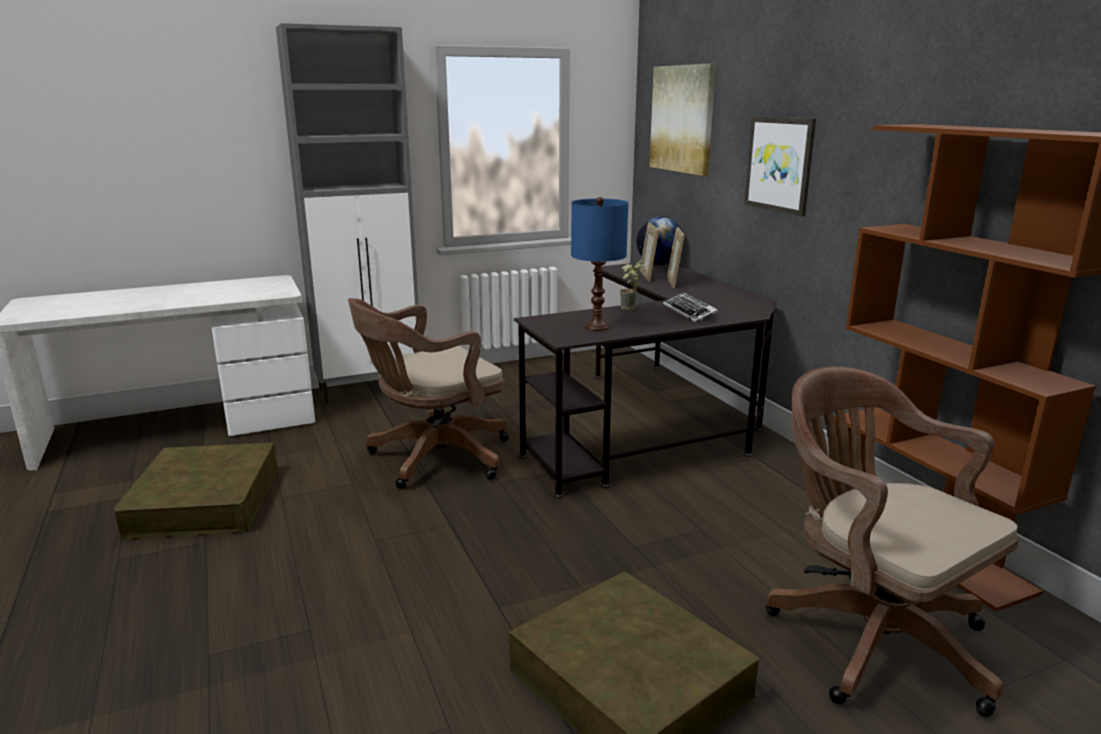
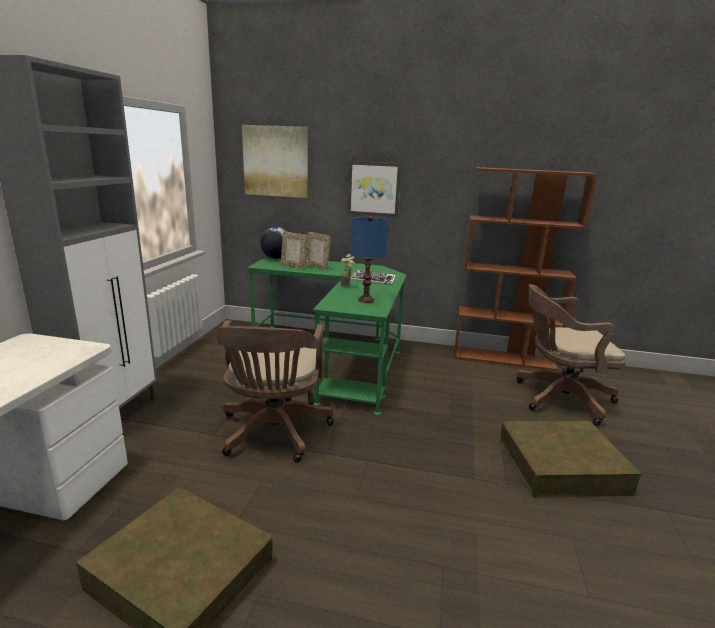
camera: 55 degrees left, 0 degrees up
(654, 426) = (337, 357): black desk -> green desk

